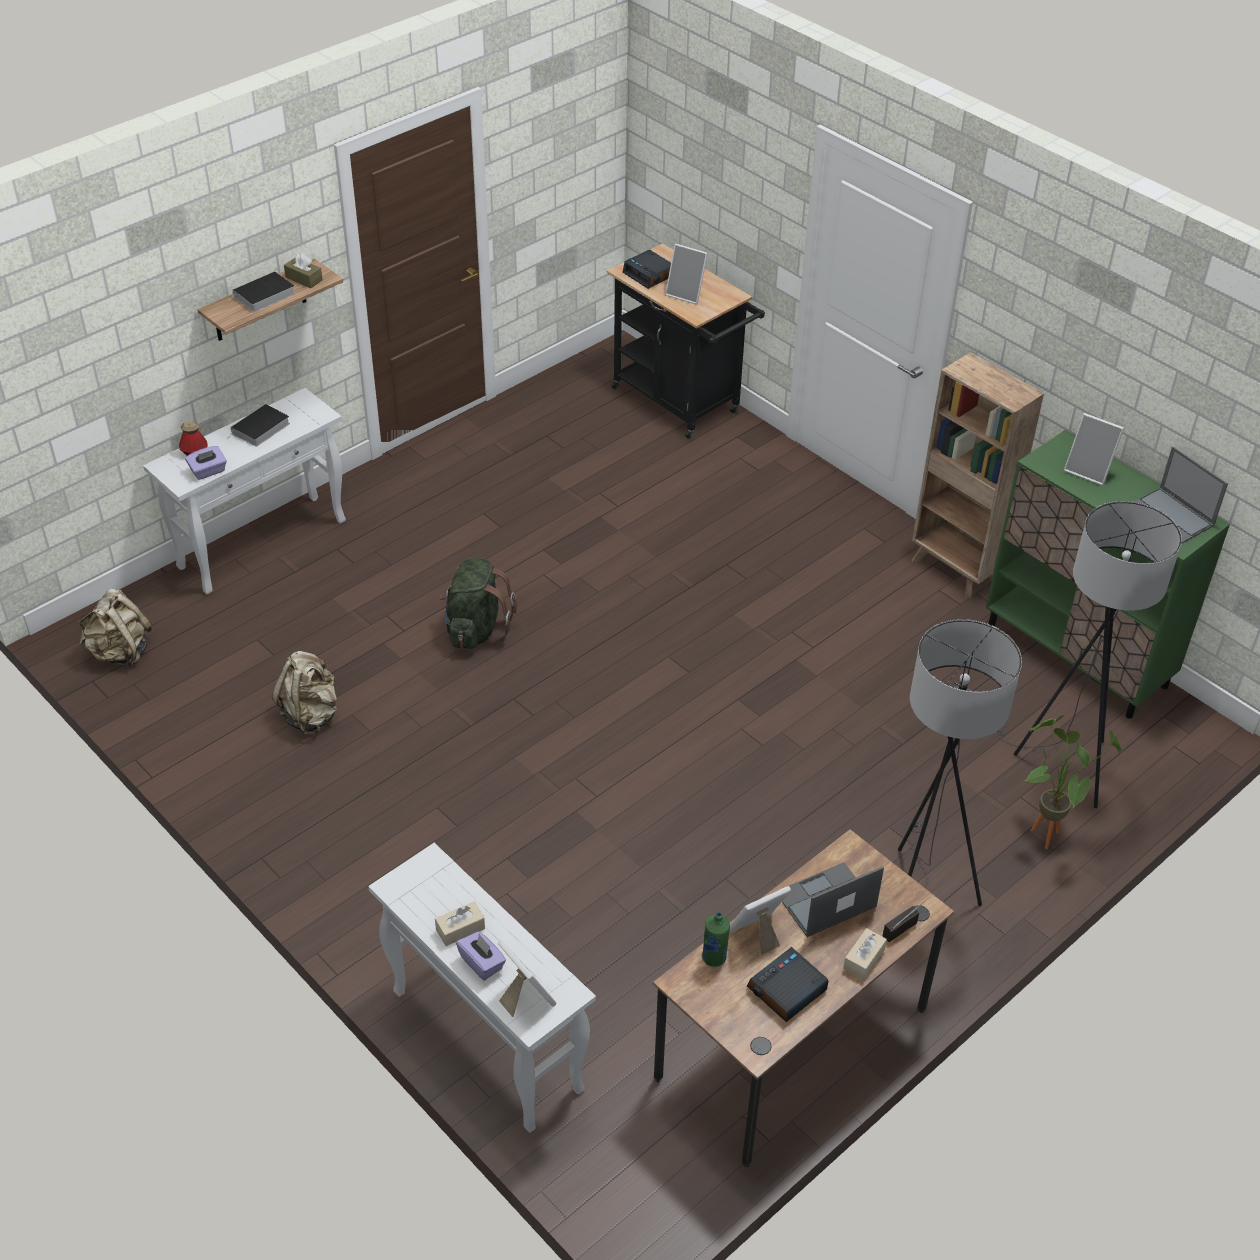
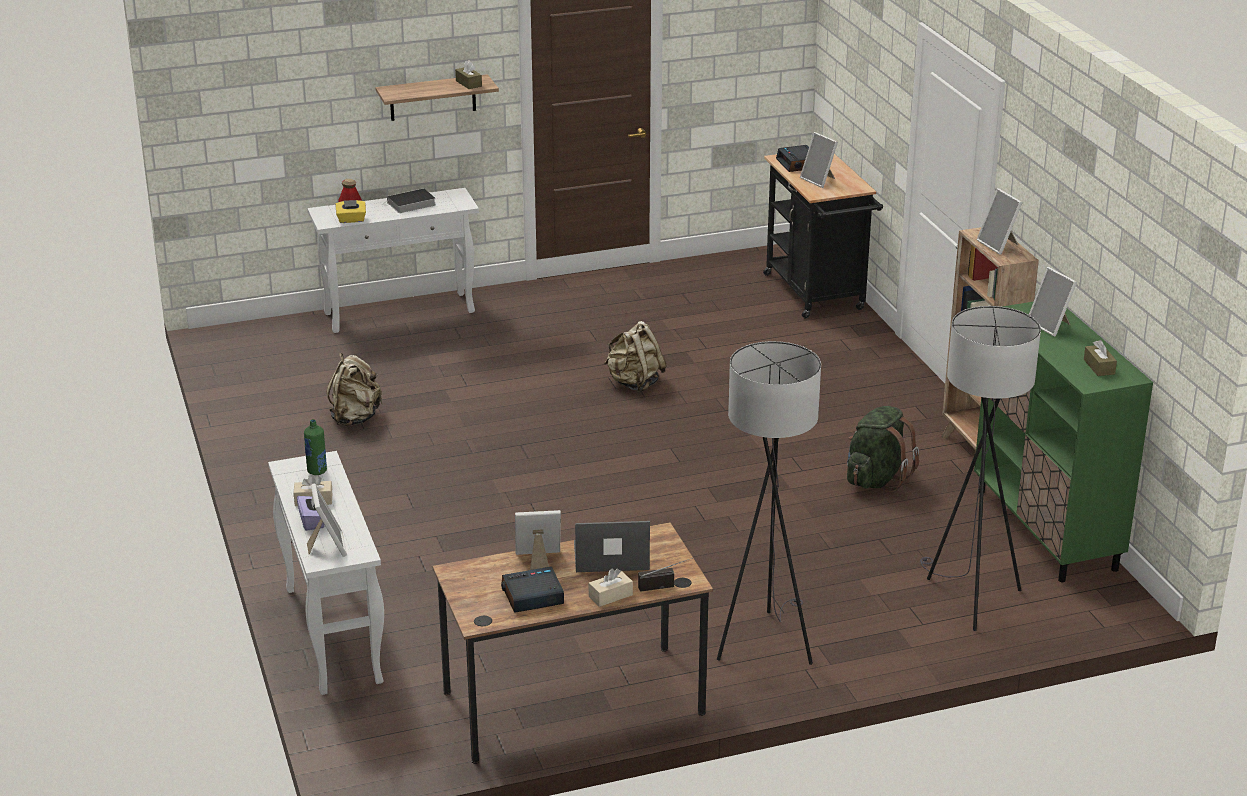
camera: 25 degrees right, 15 degrees down
(120, 652) = (244, 352): beige backpack -> beige backpack (634, 383)
(208, 471) = (351, 220): purple tissue box -> yellow tissue box
(263, 296) = (429, 88): book -> none
(476, 630) = (524, 398): green backpack -> green backpack (876, 479)
(714, 958) = (491, 565): green bottle -> green bottle (317, 471)
(994, 382) = (999, 245): none -> picture frame
(1047, 831) = (914, 634): potted plant -> none
(1170, 517) = (1099, 367): laptop -> brown tissue box

